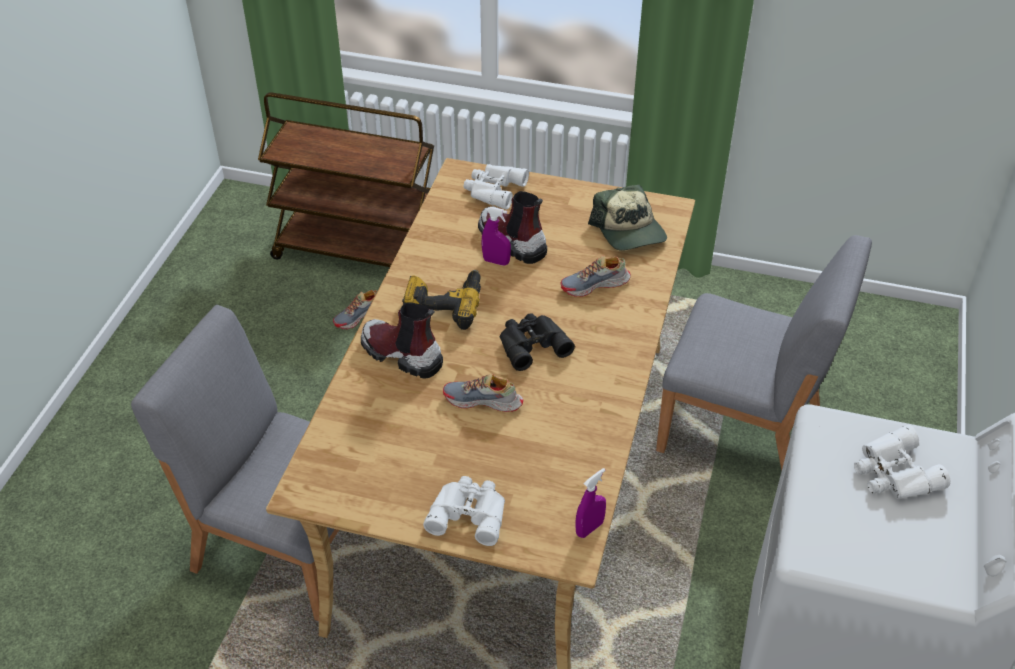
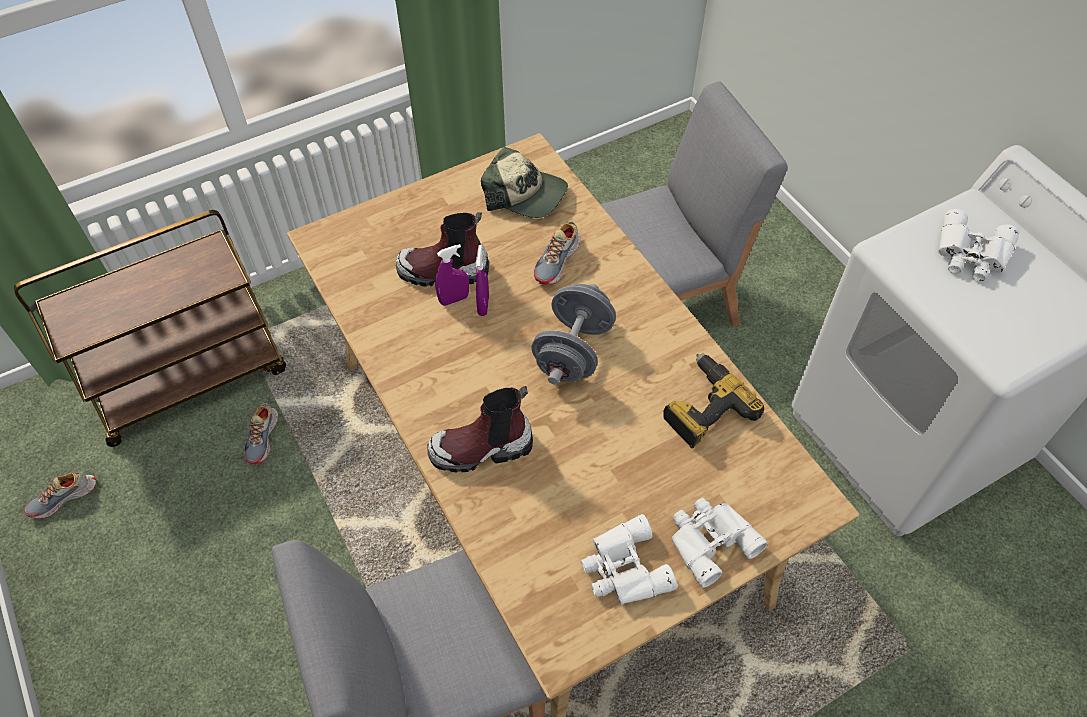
camera: 45 degrees left, 10 degrees up
(444, 304) = (459, 372): power drill -> power drill (703, 408)
(483, 401) = (599, 433): shoe -> shoe (64, 498)
(493, 190) = (369, 234): white binoculars -> white binoculars (623, 569)
(531, 344) = (573, 351): black binoculars -> grey dumbbell
(589, 528) = (803, 471): purple spray bottle -> purple spray bottle (483, 305)

